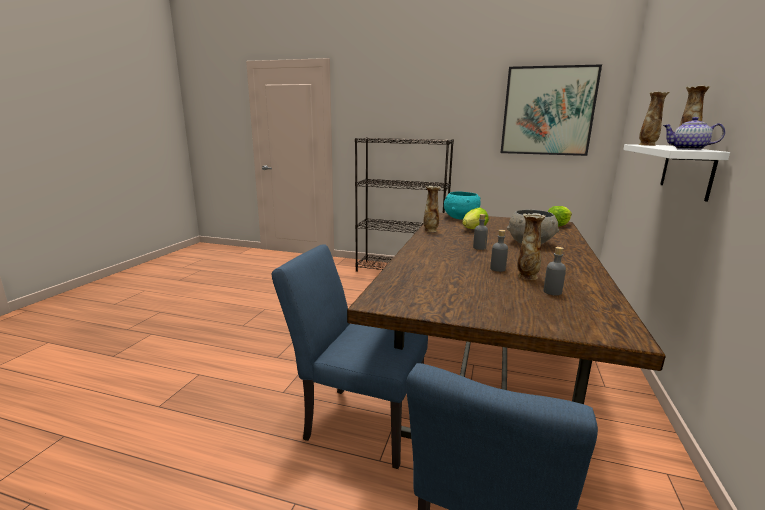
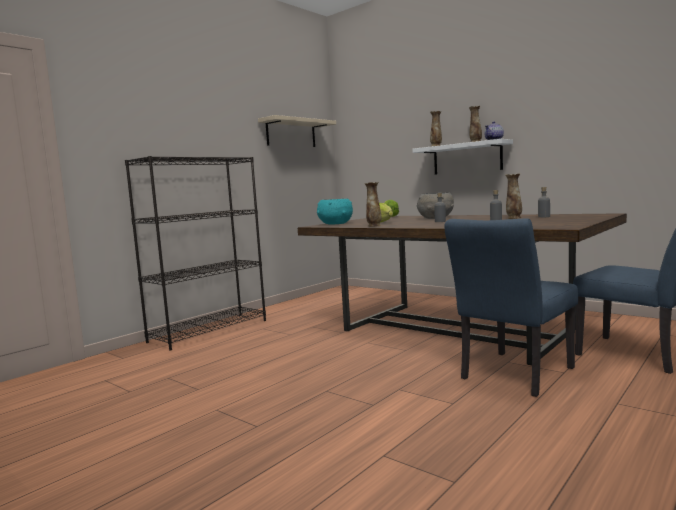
camera: 65 degrees left, 10 degrees down
(547, 111) = (291, 133): picture -> beige shelf

